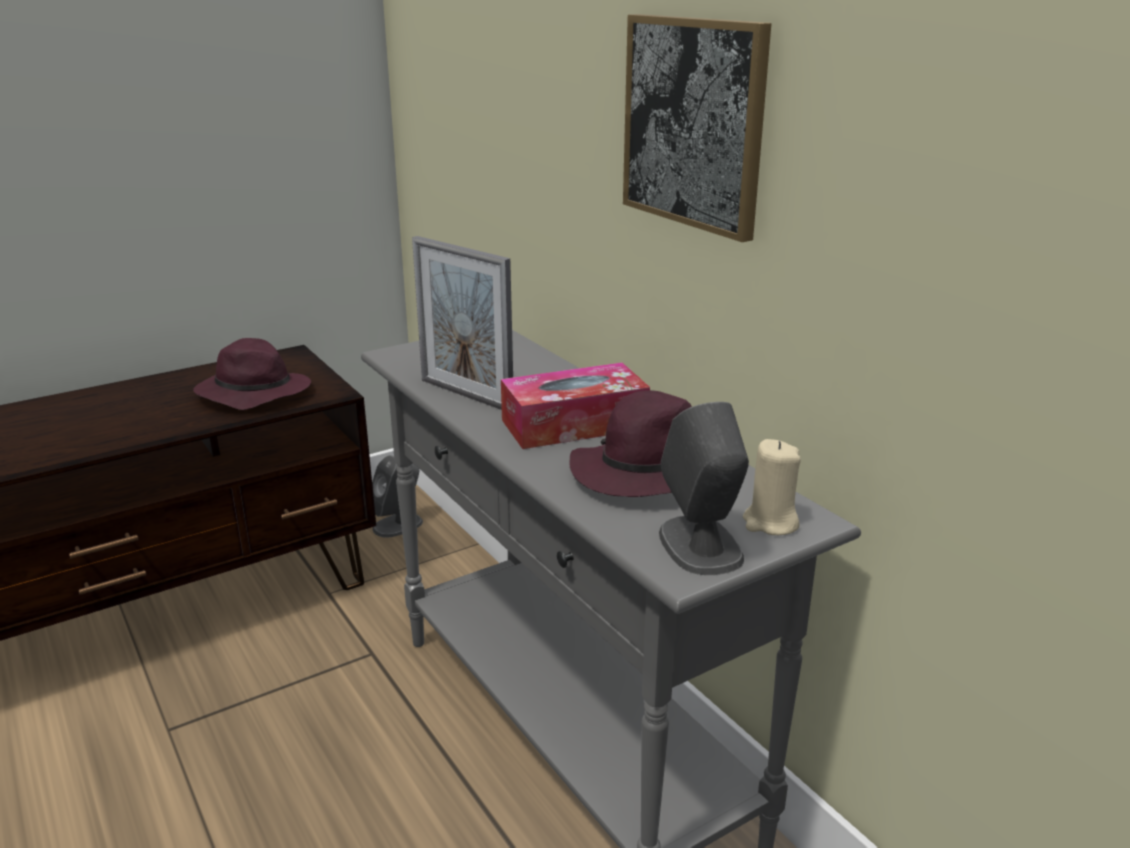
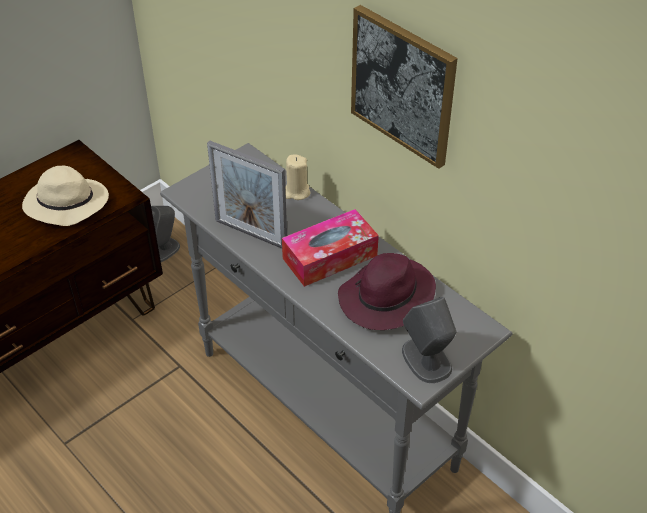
camera: 10 degrees left, 20 degrees up
(252, 393) = (65, 204): purple hat -> beige hat
(770, 523) = (462, 335): beige candle -> beige candle (296, 192)

